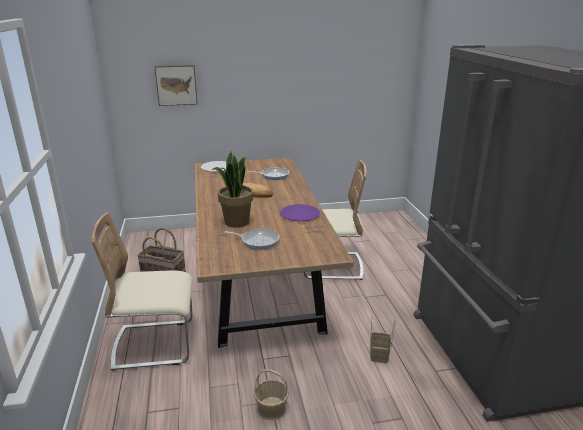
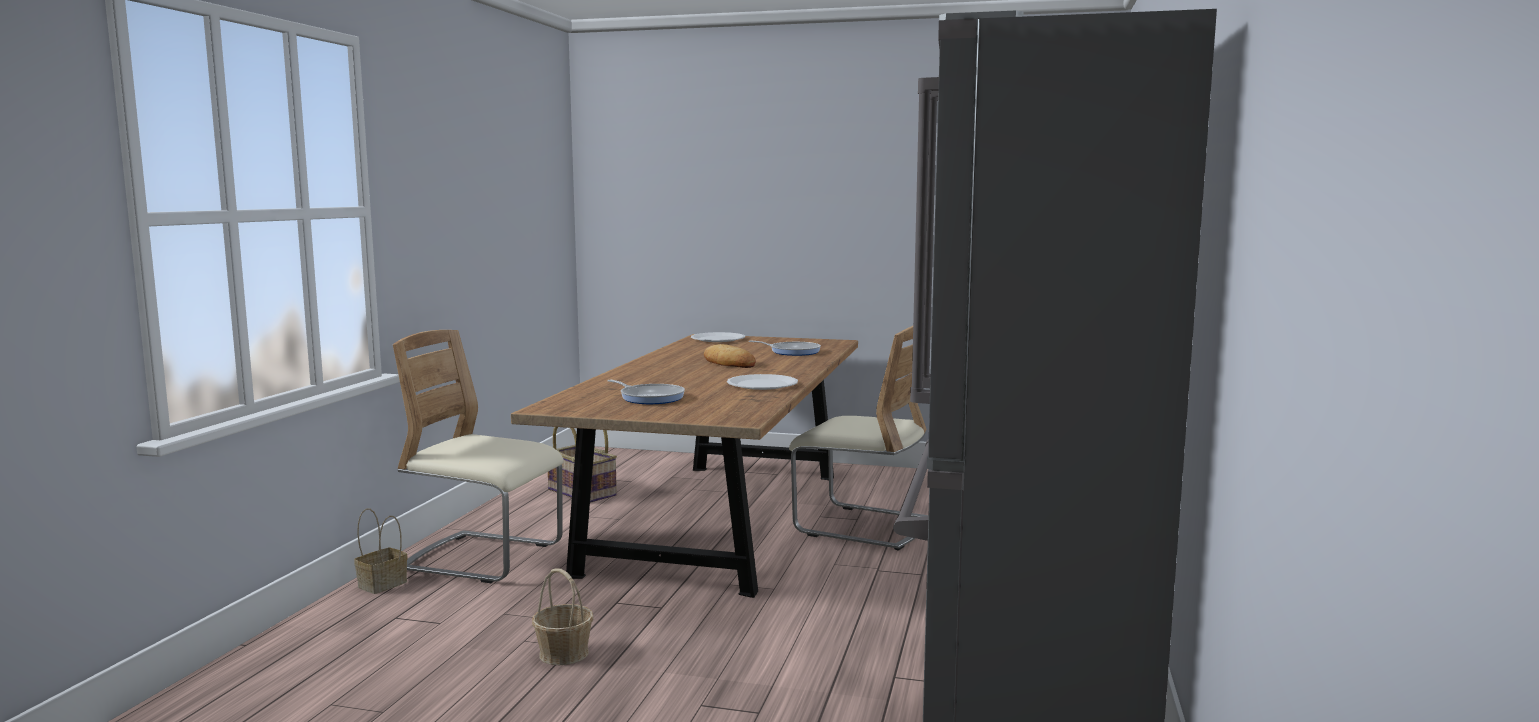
camera: 25 degrees right, 15 degrees down
(176, 85) = (678, 202): picture -> none
(236, 222) = (651, 381): potted plant -> none
(300, 214) = (762, 384): purple plate -> white plate
(380, 355) = (814, 638): basket -> basket (382, 585)

